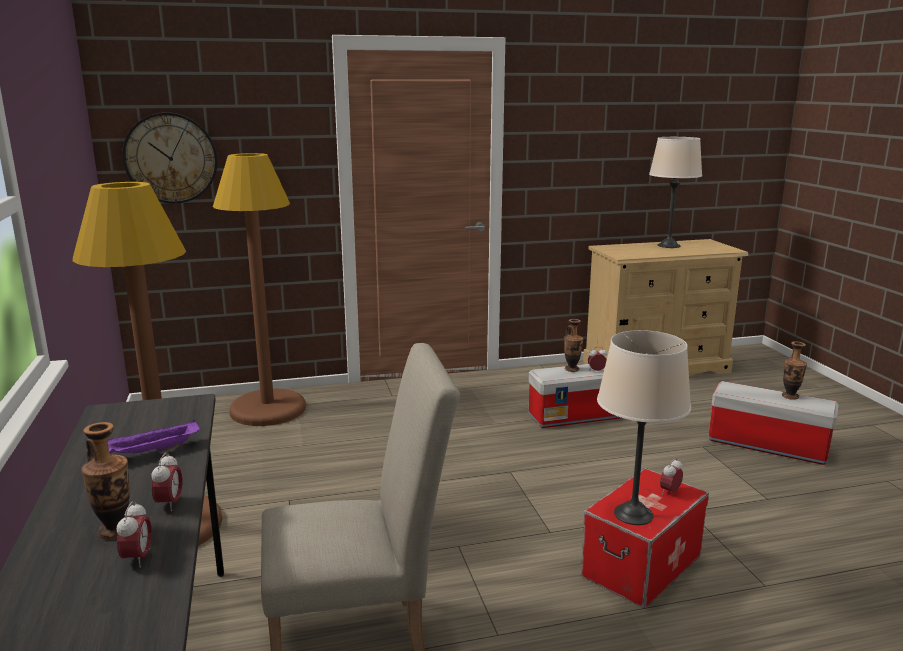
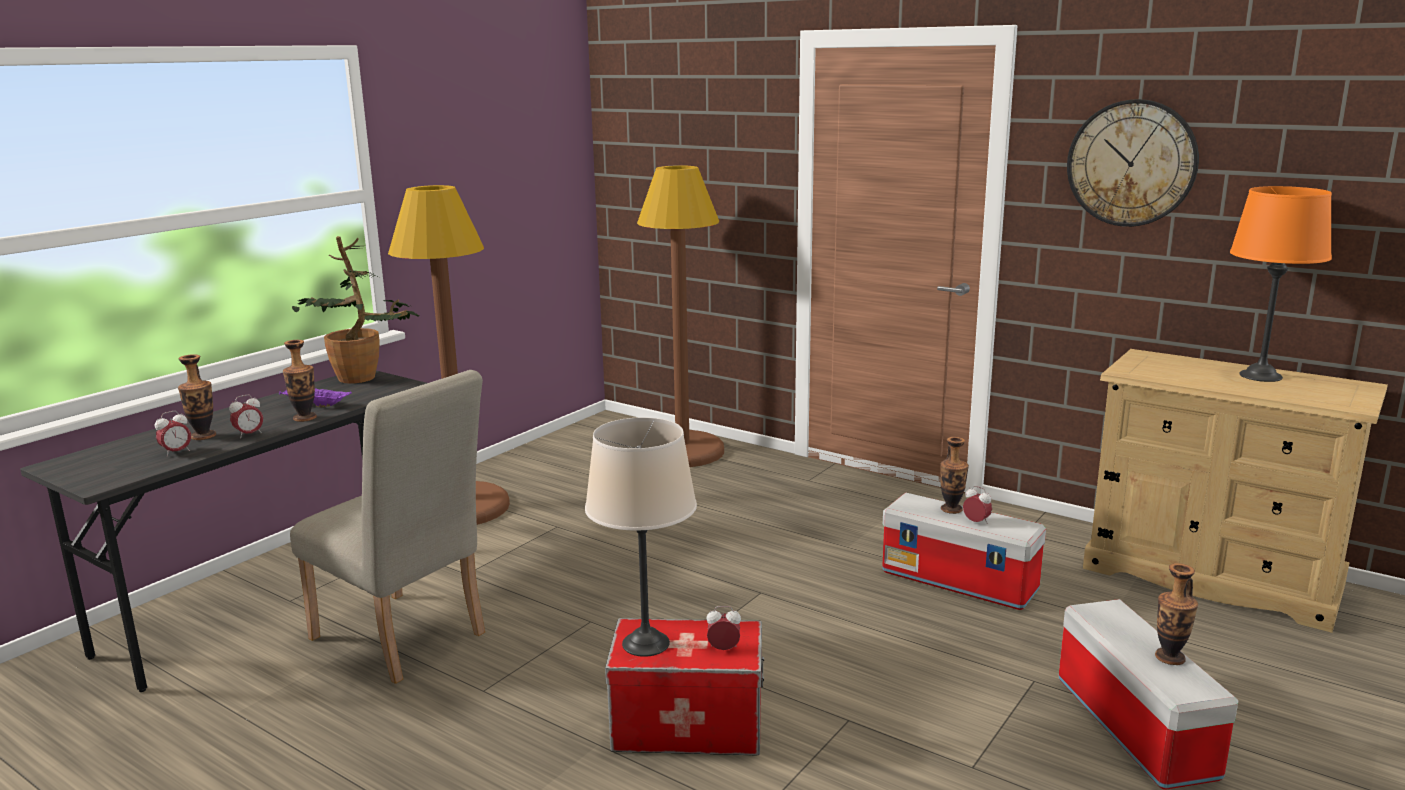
camera: 50 degrees right, 0 degrees up
(126, 414) = (364, 379): none -> potted plant
(171, 158) = (648, 165): wall clock -> wall clock (1131, 163)
(181, 465) = (305, 418): none -> vase
(668, 245) = (1261, 376): beige table lamp -> orange table lamp

